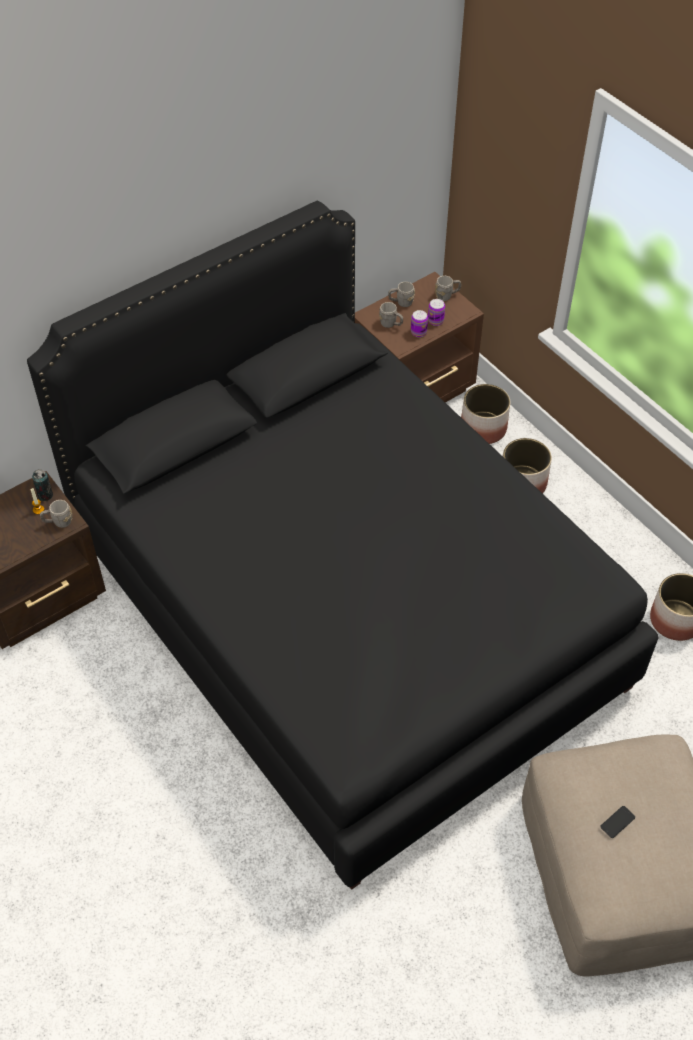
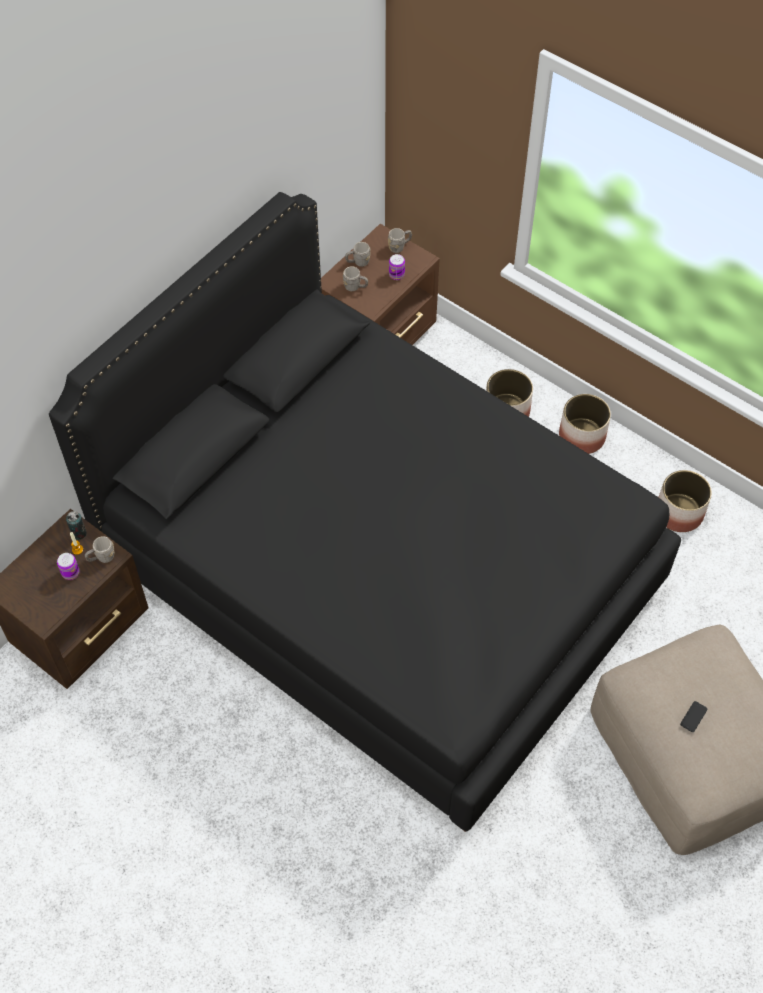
camera: 15 degrees left, 5 degrees up
(418, 332) = (384, 290): can -> can (70, 572)
(483, 428) = (455, 364): planter -> planter (582, 436)

